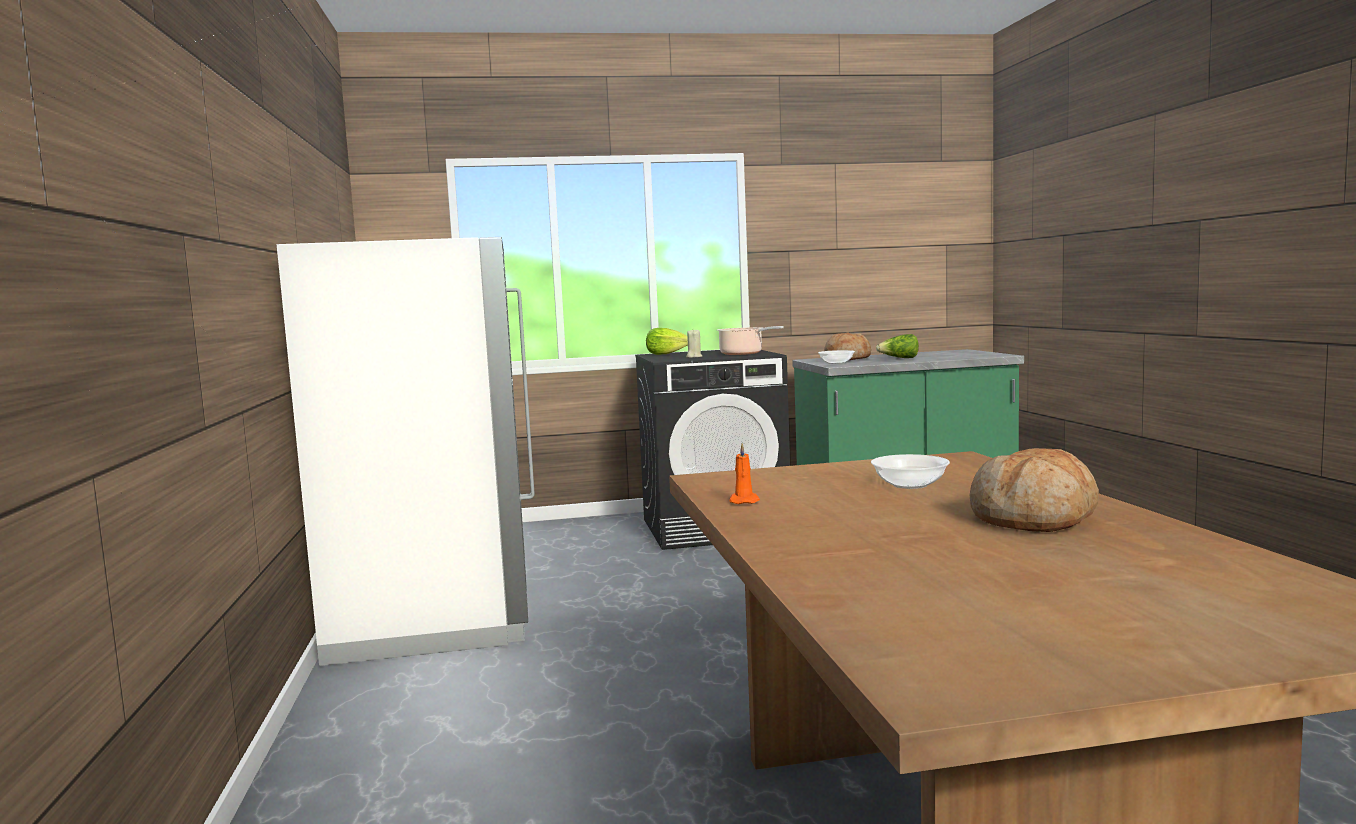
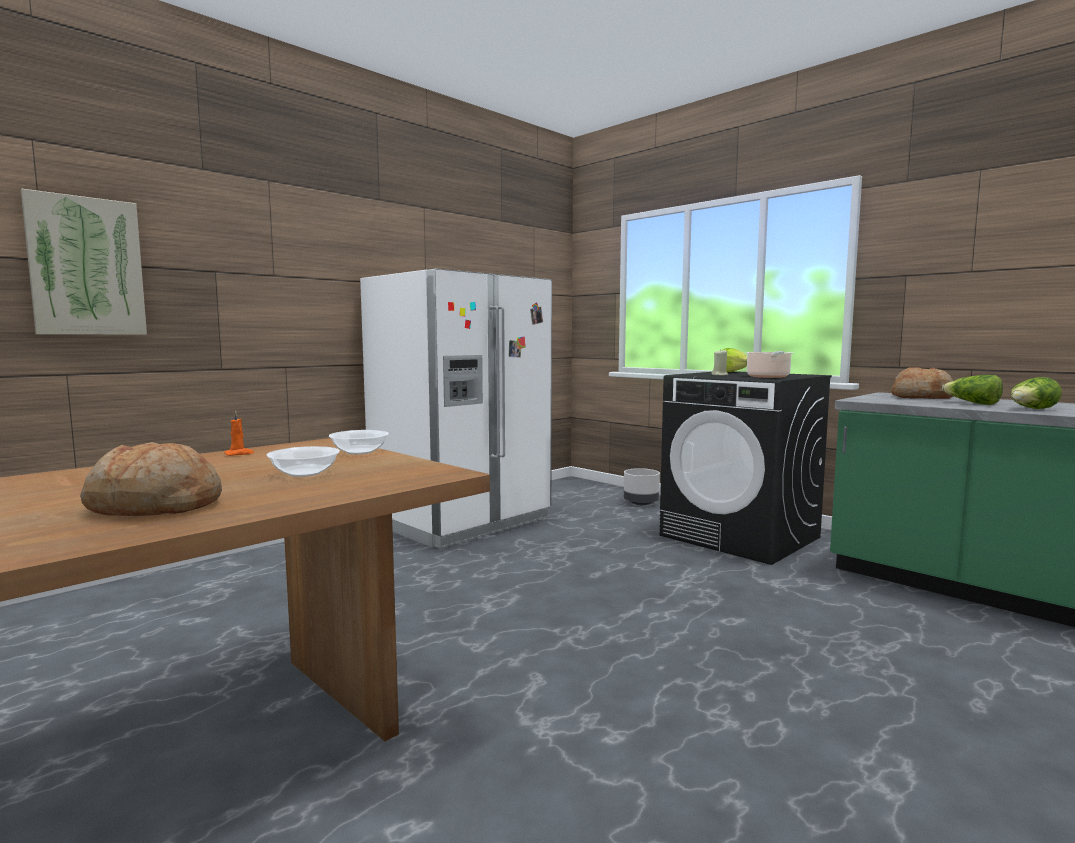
camera: 55 degrees right, 0 degrees up
(96, 225) = (86, 267): none -> picture
(555, 533) = (641, 503): none -> grey planter
(836, 363) = (875, 398): bowl -> bowl (359, 452)
(946, 357) = (1032, 409): none -> lettuce

